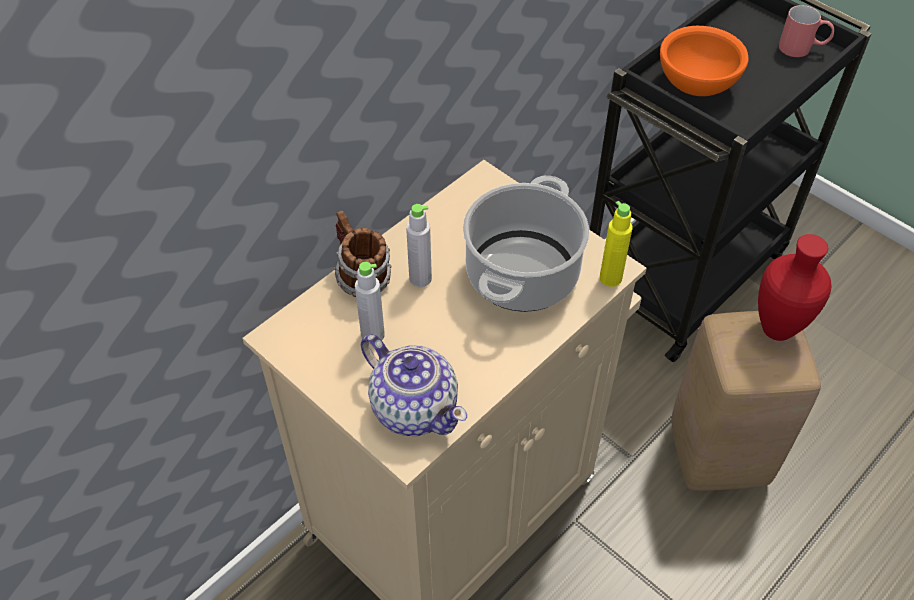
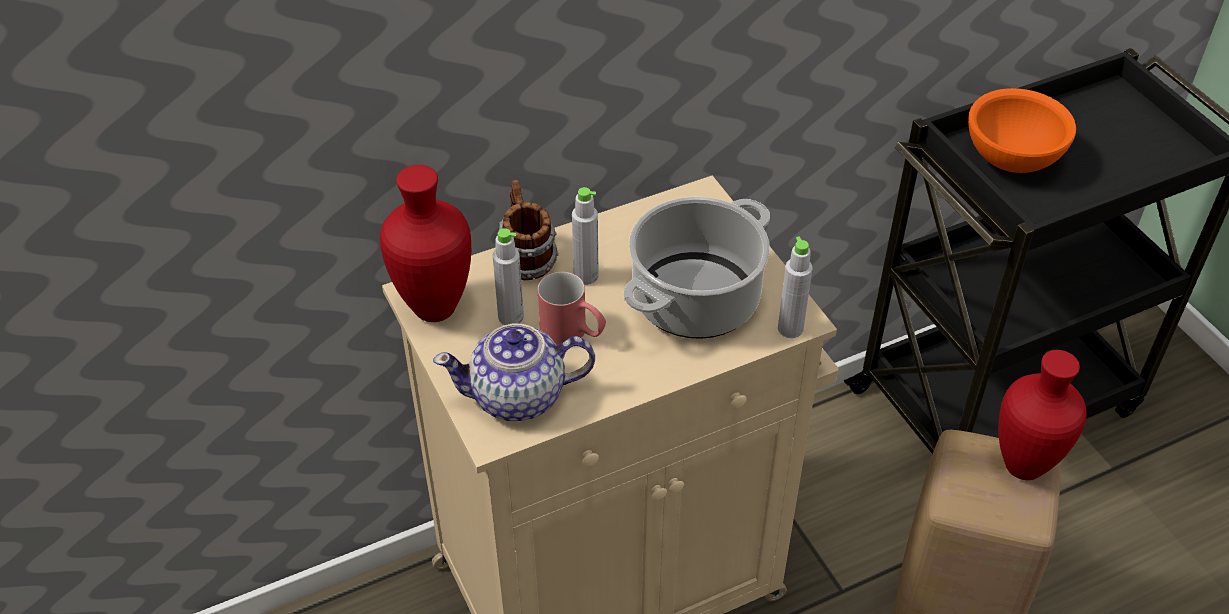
camera: 20 degrees right, 5 degrees down
(304, 346) = (438, 308): none -> red vase
(414, 407) = (519, 396): teapot -> teapot turned 105 degrees clockwise
(610, 278) = (790, 329): yellow bottle -> grey bottle
(802, 49) = (1166, 148): red mug -> red mug (573, 334)

